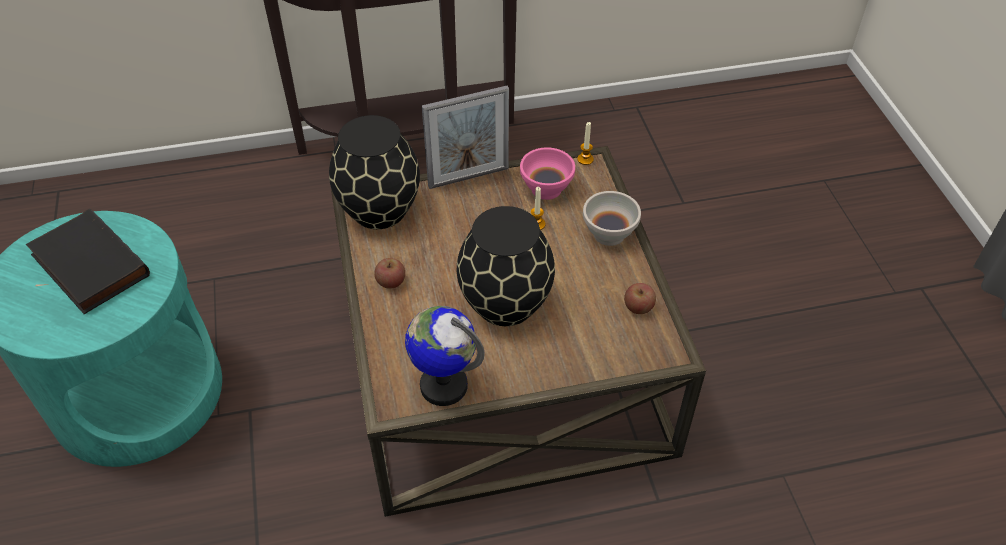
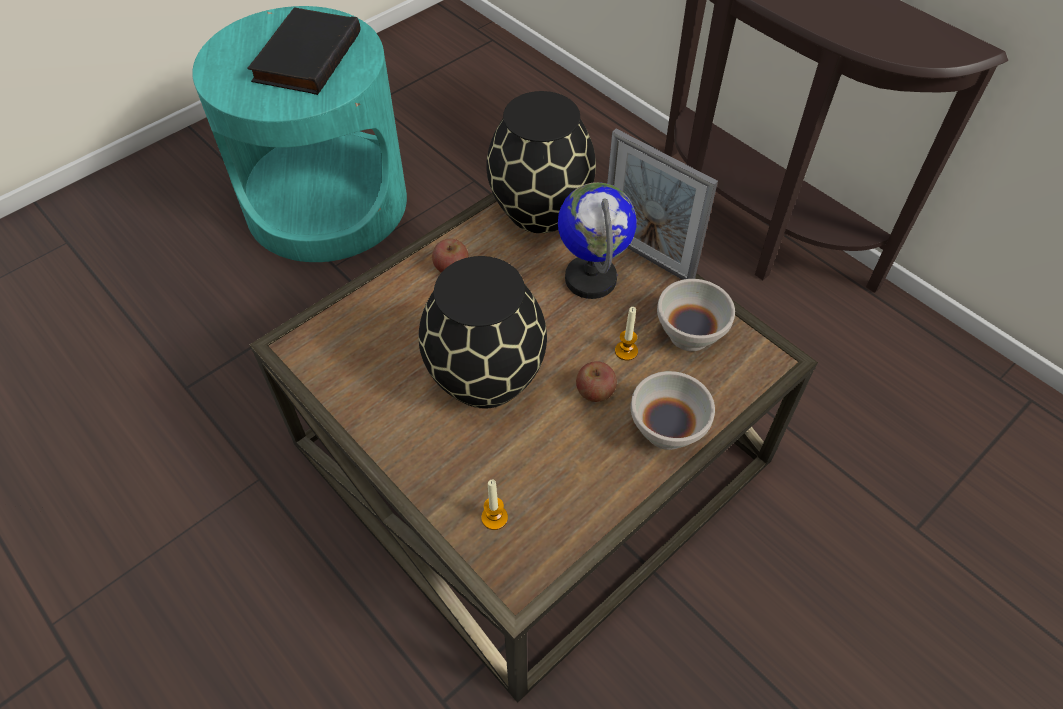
camera: 60 degrees right, 5 degrees up
(443, 385) = (340, 376): globe -> globe (591, 278)
(545, 189) = (688, 334): pink bowl -> white bowl
(585, 159) = (772, 350): candle -> candle (494, 518)
(638, 307) = (569, 514): apple -> apple (595, 391)

